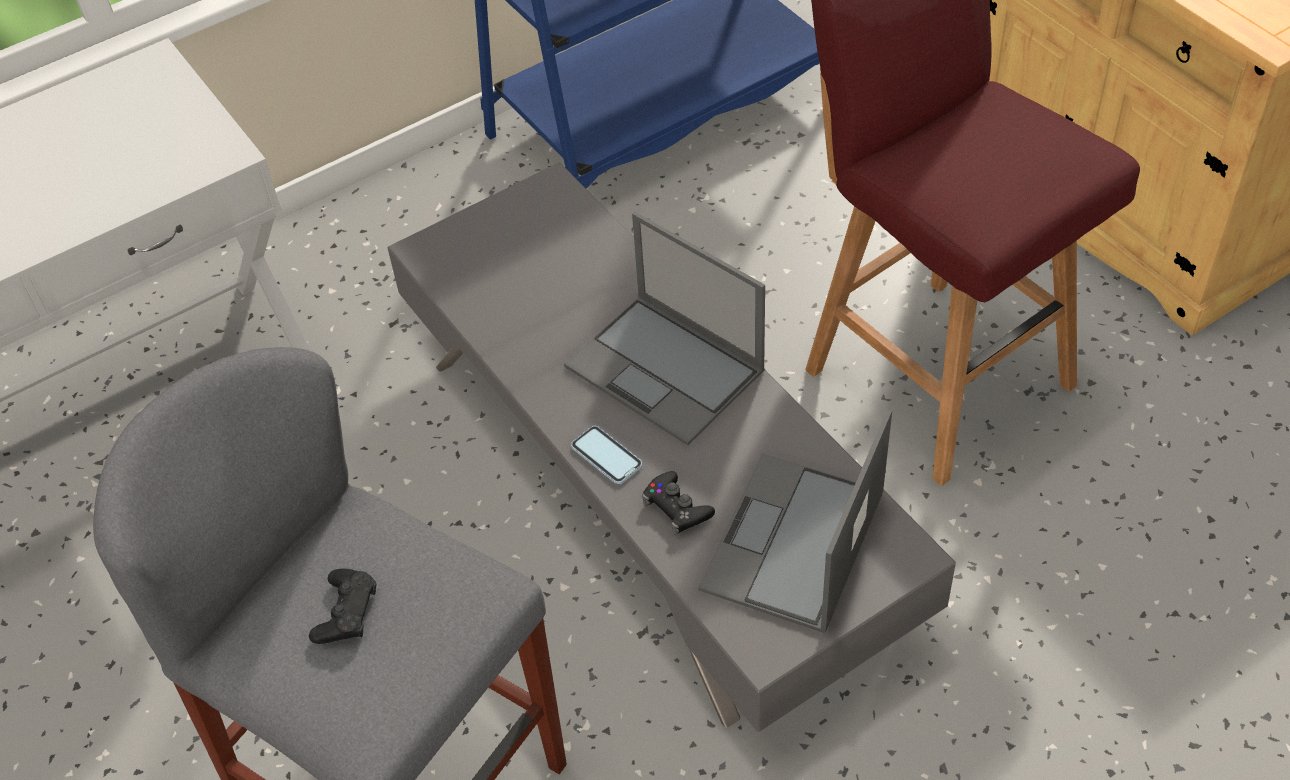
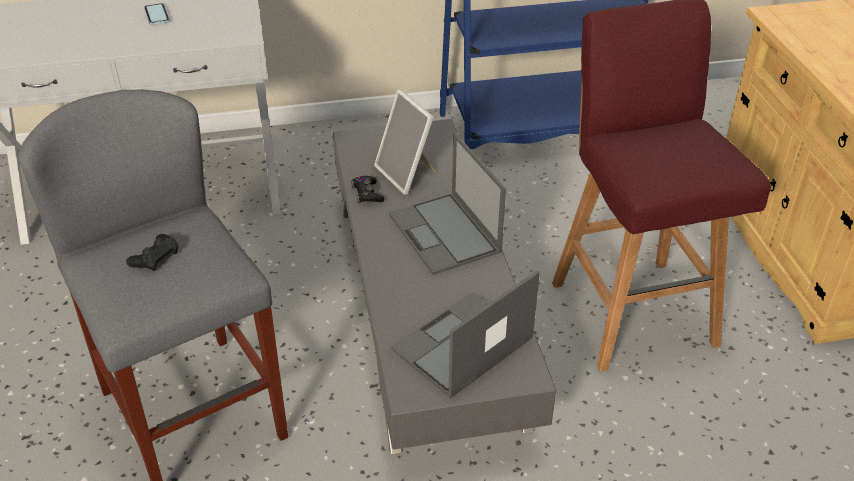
camera: 20 degrees right, 10 degrees down
(550, 285) = (407, 174): none -> picture frame
(606, 456) = (383, 265): phone -> phone (157, 15)
(677, 507) = (406, 303): black game controller -> black game controller (367, 193)

